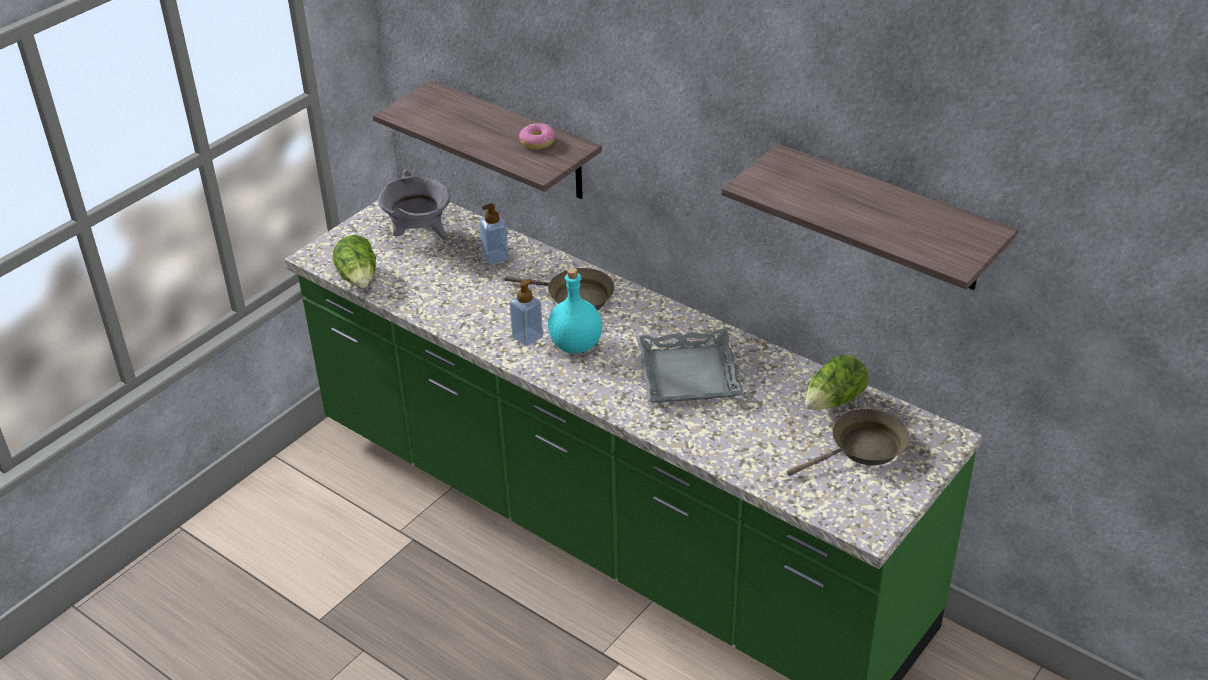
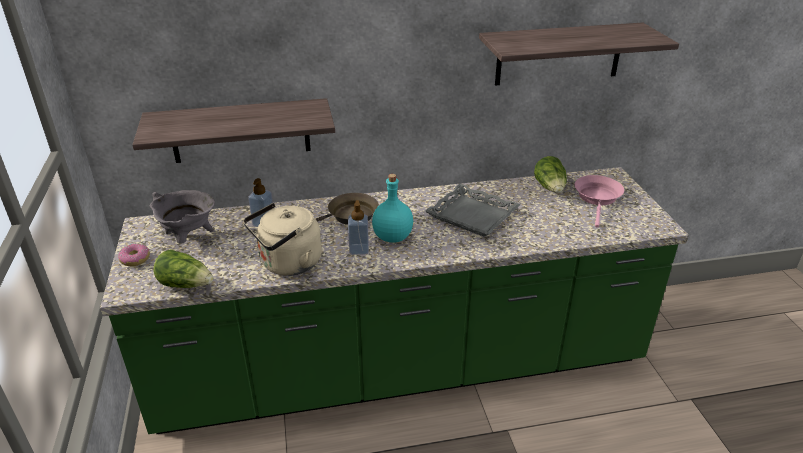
camera: 50 degrees left, 5 degrees down
(452, 311) = (288, 264): none -> beige kettle
(537, 142) = (285, 111): donut -> donut (135, 259)
(863, 449) = (597, 198): brown frying pan -> pink frying pan

